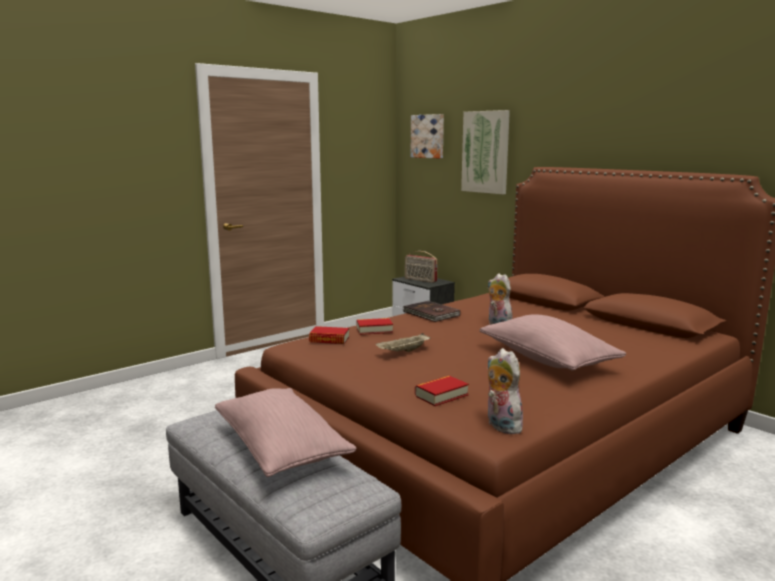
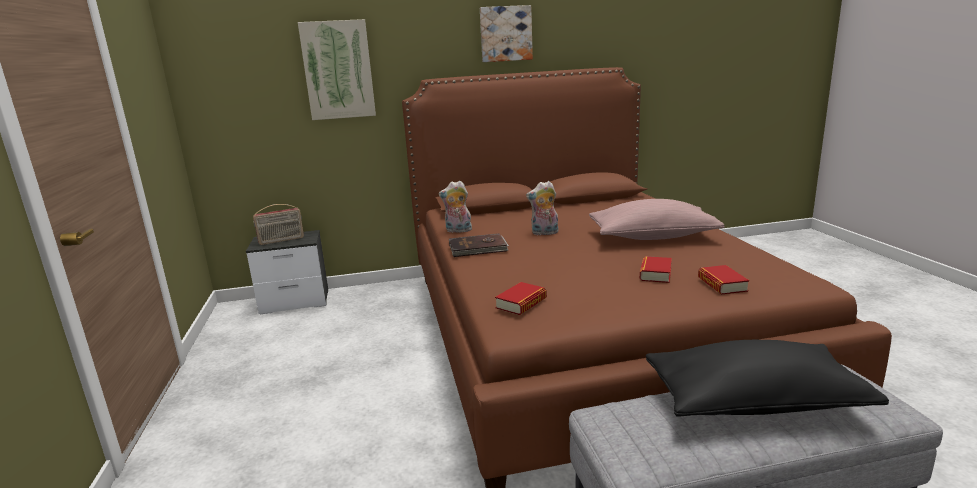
camera: 60 degrees left, 5 degrees up
(281, 449) = (753, 402): pink pillow -> black pillow
(374, 330) = (506, 278): book -> book (655, 274)
(403, 352) = (593, 277): beige tray -> none
(428, 136) = (234, 56): picture -> picture (505, 34)
(500, 426) = (794, 278): plush toy -> plush toy (458, 231)

